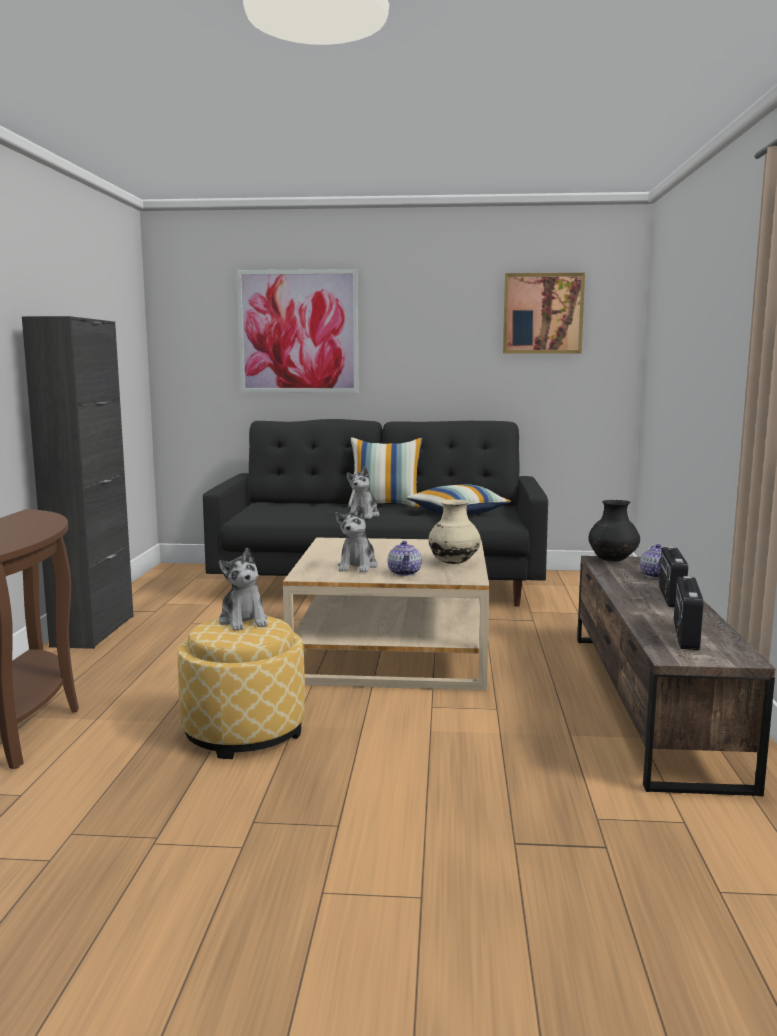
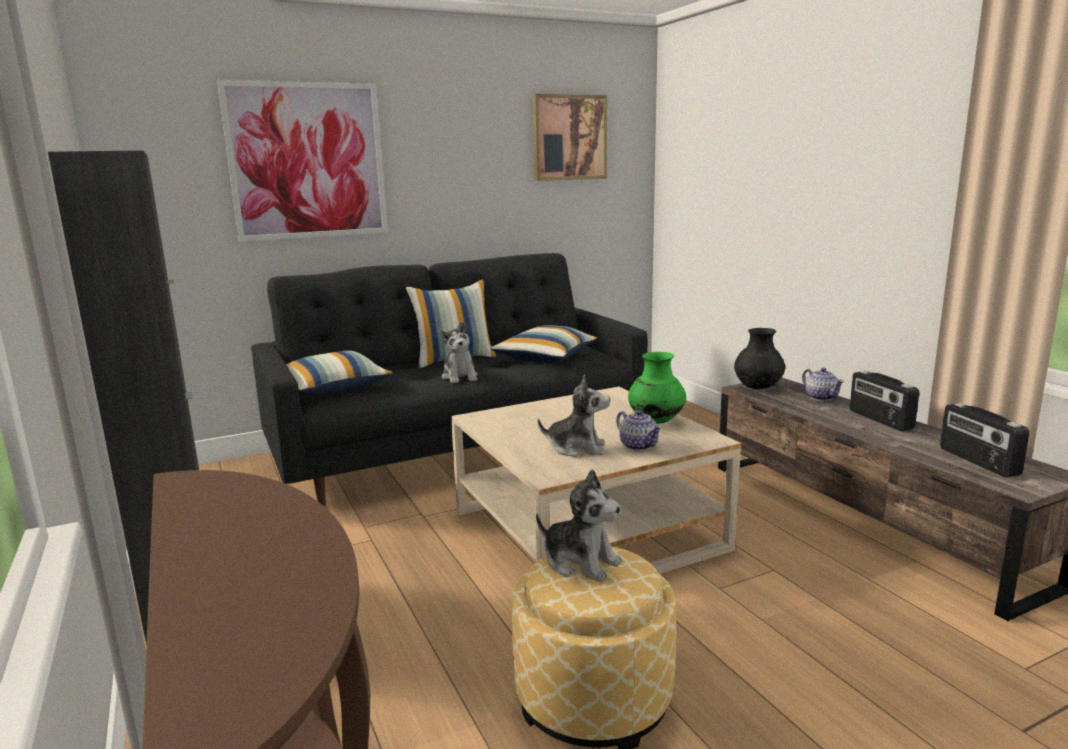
camera: 30 degrees left, 5 degrees up
(268, 510) = (334, 387): none -> pillow
(357, 566) = (577, 448): plush toy -> plush toy turned 60 degrees counterclockwise
(454, 563) = (656, 421): beige vase -> green vase

